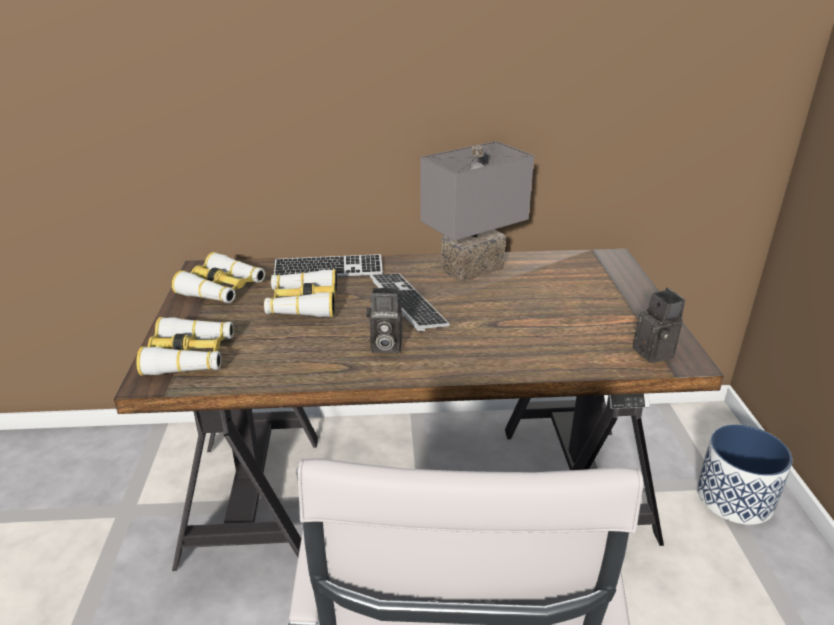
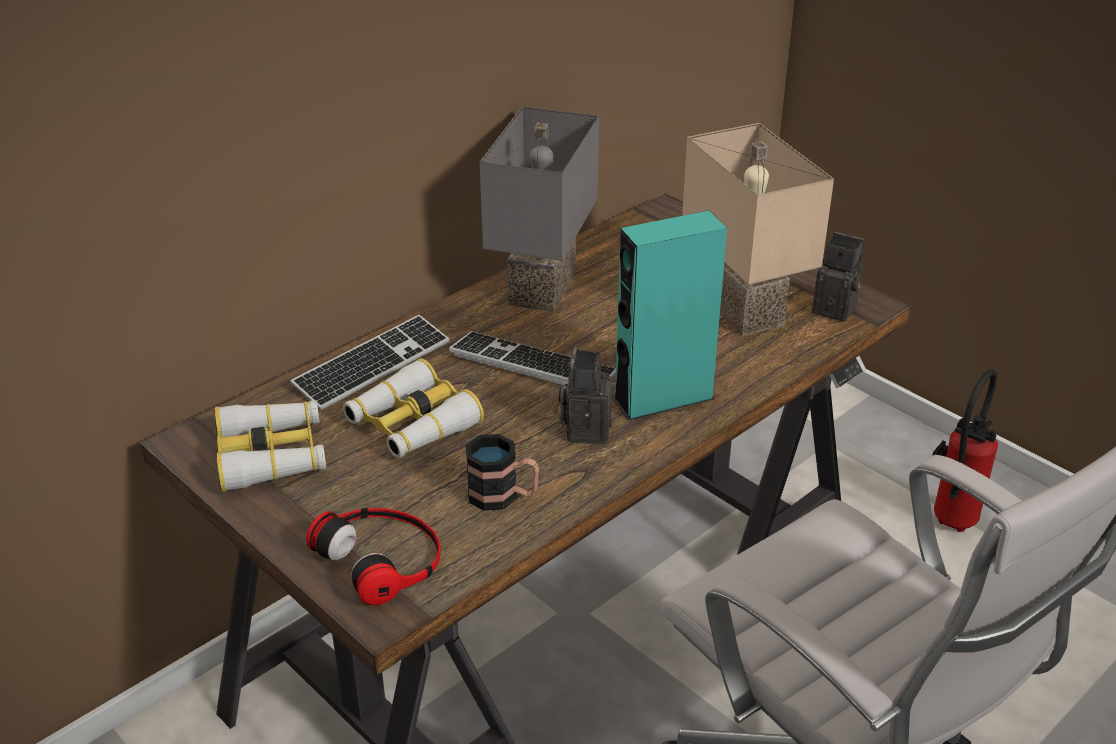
camera: 40 degrees left, 5 degrees up
(190, 356) = (383, 558): binoculars -> headphones
(289, 358) = (503, 496): none -> mug
(384, 346) = (585, 429): camera -> camera turned 135 degrees clockwise
(454, 352) = (663, 399): none -> turquoise speaker
(579, 326) = (738, 311): none -> beige table lamp
(735, 499) = (858, 440): planter -> none
(754, 594) = (948, 524): none -> fire extinguisher

